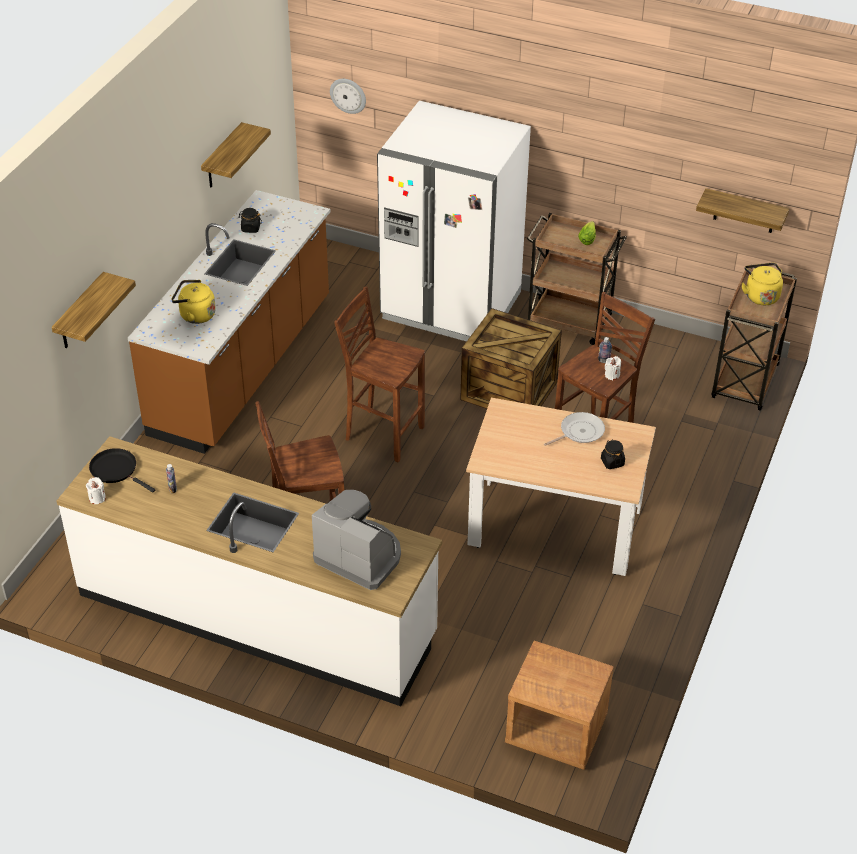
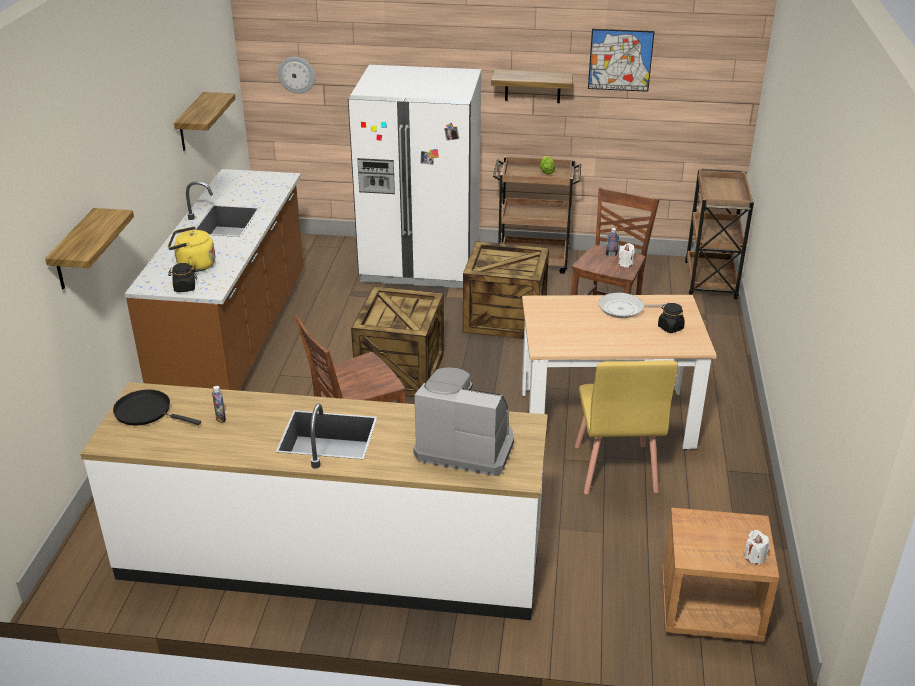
camera: 15 degrees left, 10 degrees down
(97, 498) = (131, 442): white candle -> white candle (754, 557)
(250, 228) = (227, 195): black jar -> black jar (184, 288)
(382, 433) = (399, 370): brown stool -> crate
(538, 580) = (614, 469): none -> yellow chair
(579, 432) = (624, 309): frying pan -> frying pan turned 135 degrees counterclockwise
(673, 143) = (620, 60): none -> picture
(744, 211) = (690, 117): shelf -> shelf (532, 86)
(760, 296) = (722, 188): yellow kettle -> none

